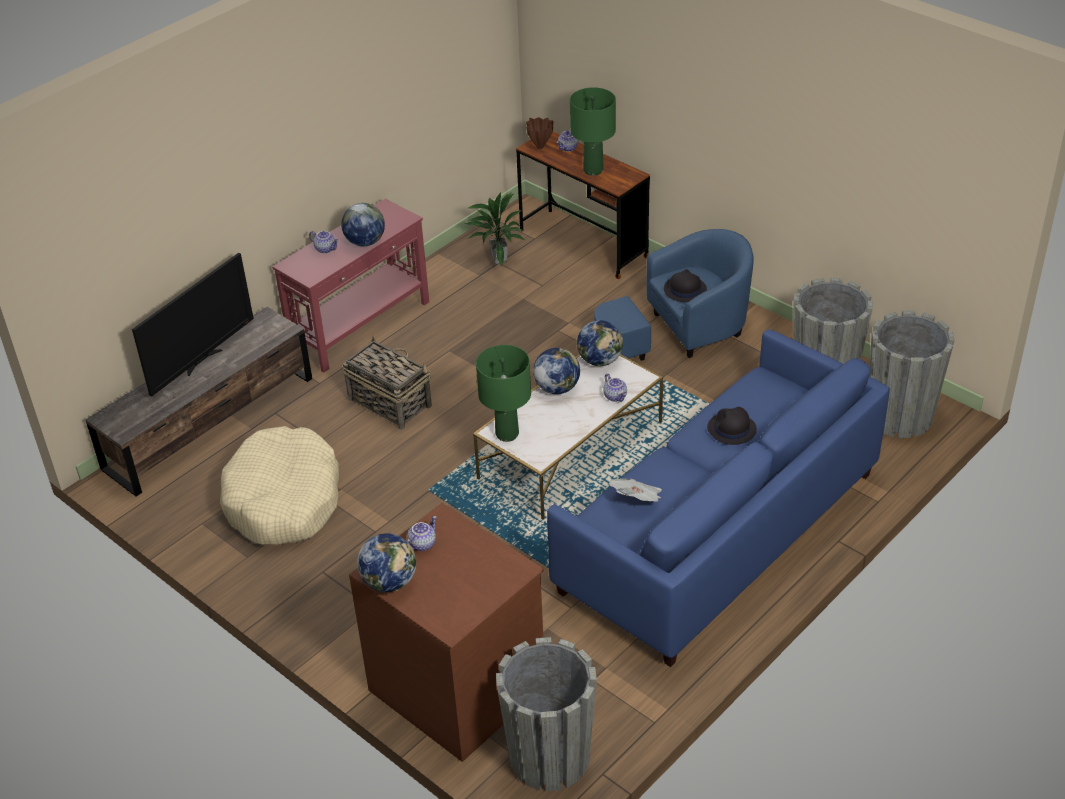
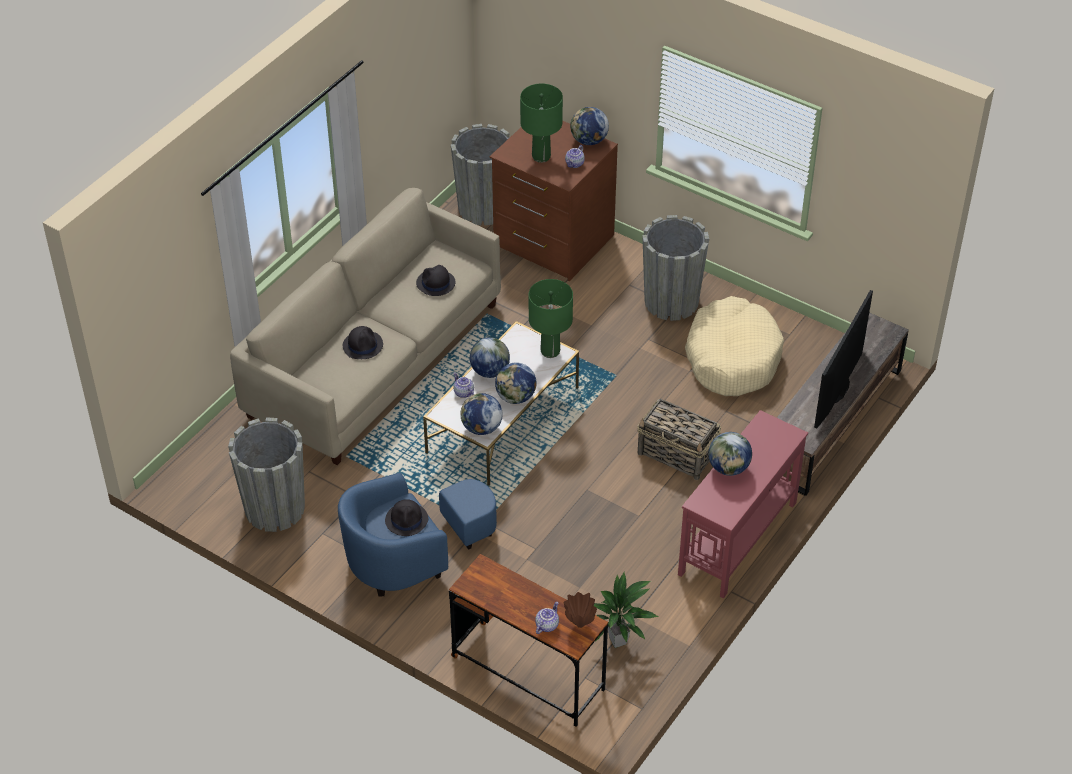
camera: 170 degrees right, 5 degrees up
(326, 249) = (764, 457): teapot -> none
(582, 417) = (489, 371): none -> globe
(593, 170) = (512, 589): green table lamp -> green table lamp (541, 156)
(637, 499) = (435, 283): newspaper -> black hat
(719, 532) = (374, 360): blue sofa -> beige sofa
(899, 416) = (210, 476): grey planter -> grey planter (671, 302)

